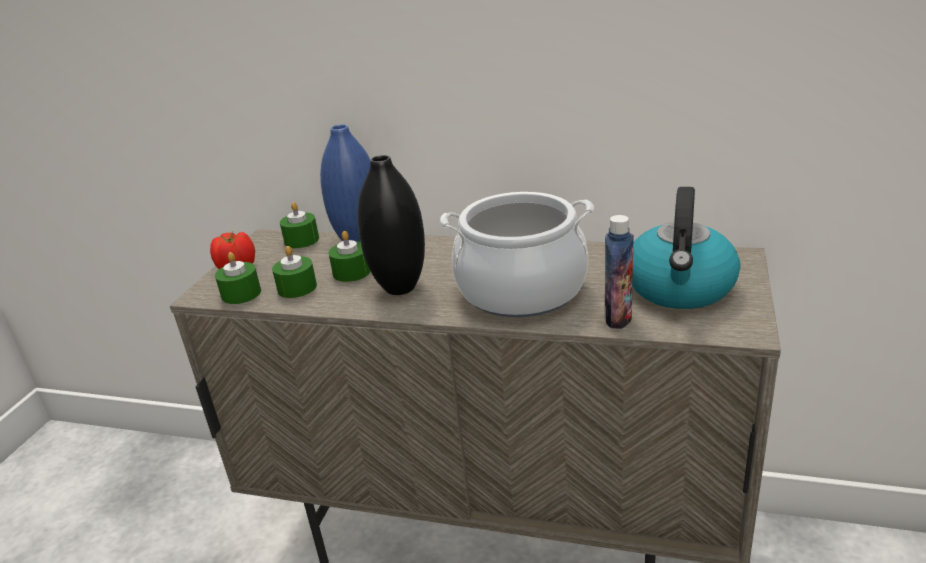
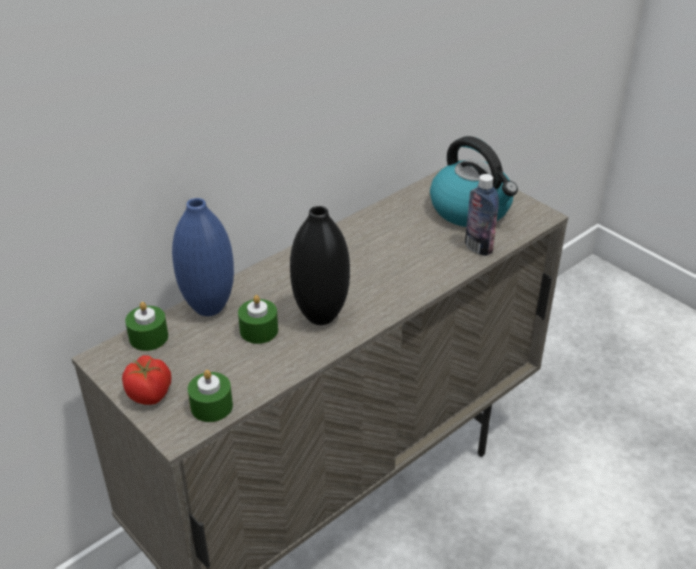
camera: 60 degrees left, 10 degrees up
(297, 288) = (246, 369): green candle -> none
(521, 290) = (397, 265): cooking pot -> none

